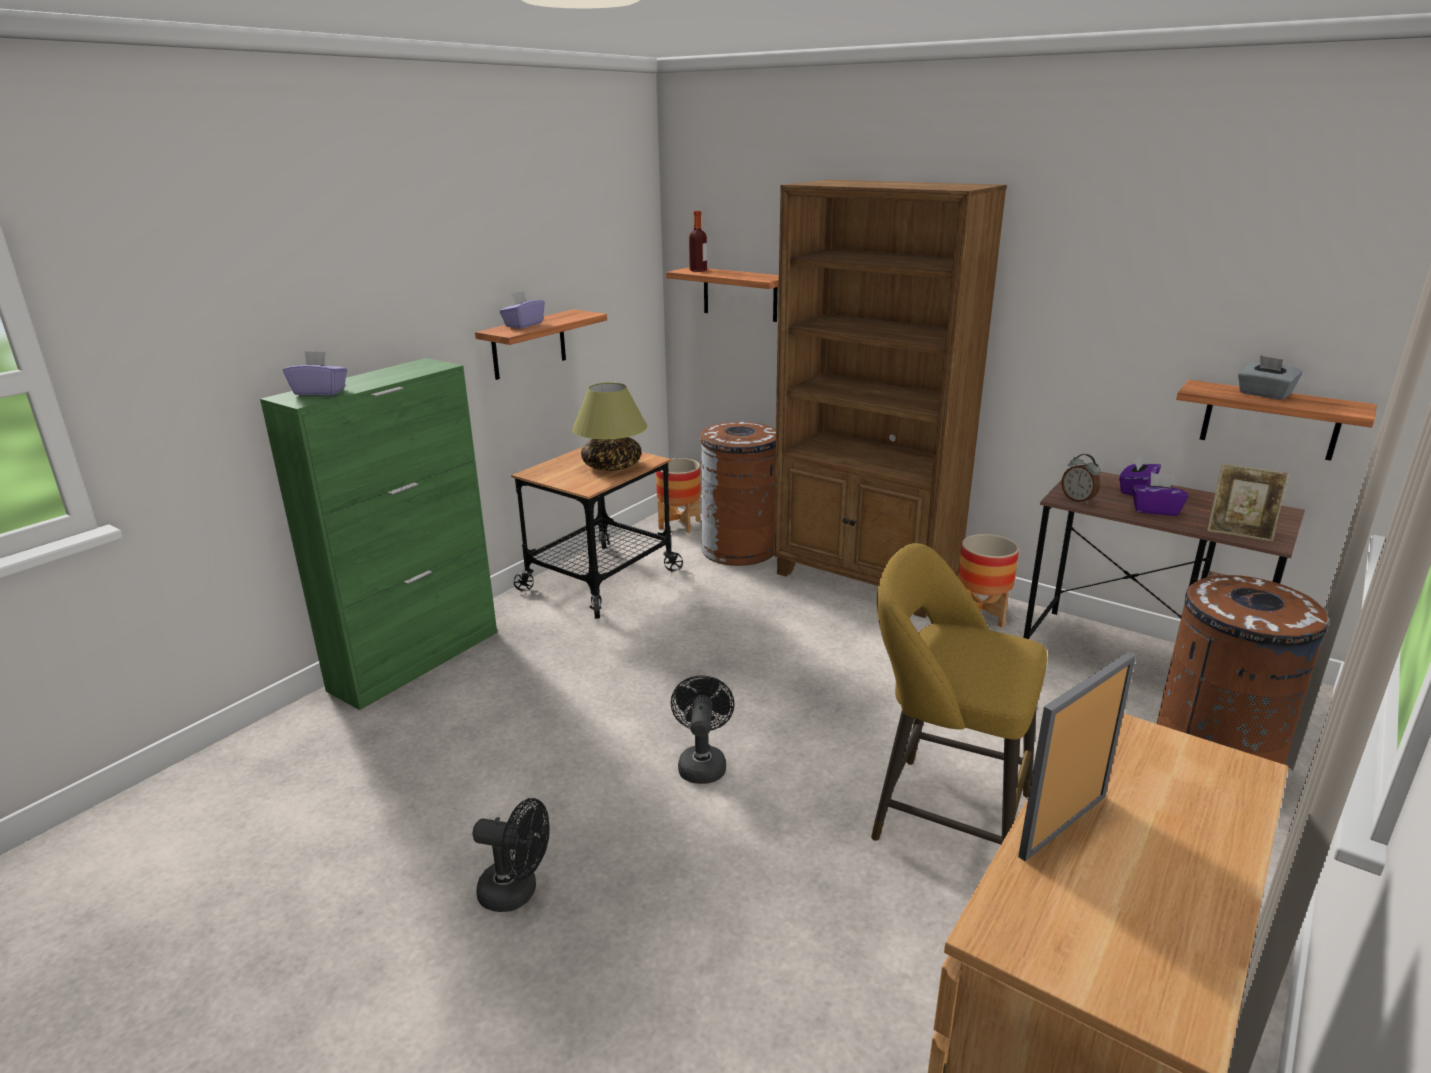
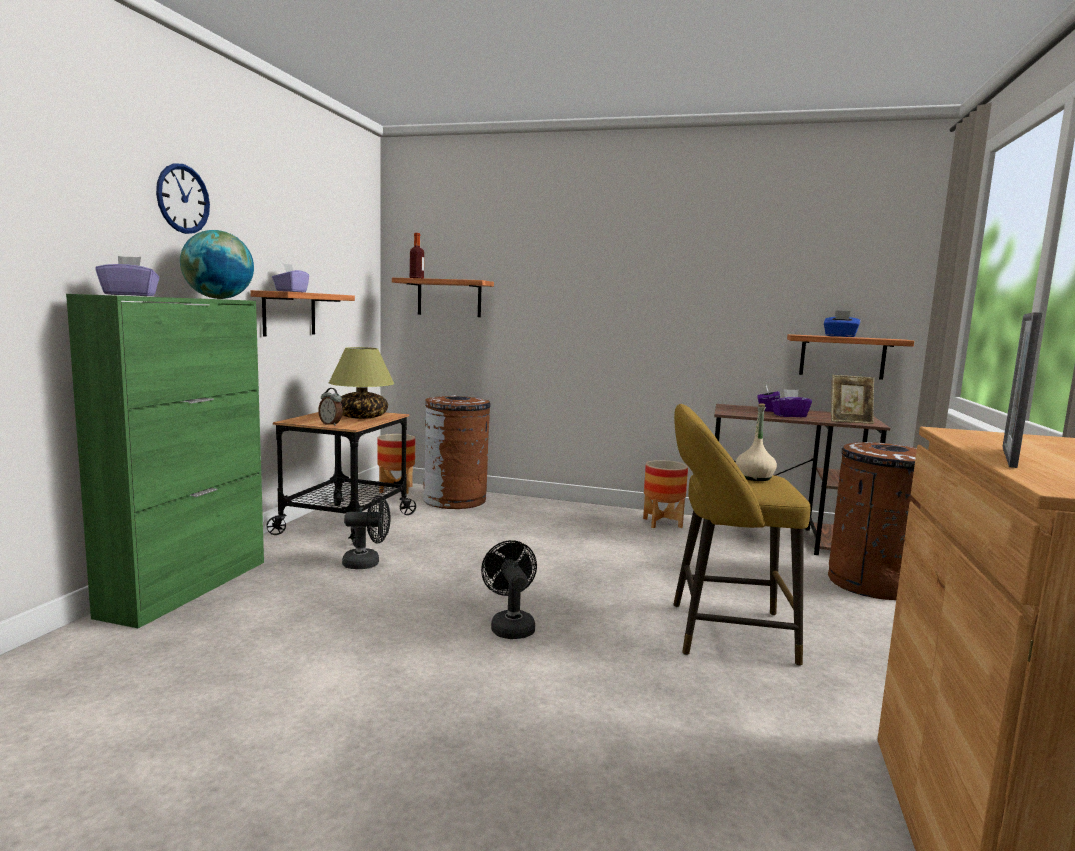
camera: 20 degrees left, 15 degrees down
(380, 254) = (183, 199): none -> wall clock
(423, 367) = (219, 298): none -> globe
(517, 892) = (389, 741): black fan -> black fan (367, 563)
(866, 580) = (566, 511): brown bookcase -> none
(987, 652) = (754, 477): none -> beige bottle
(1078, 500) = (737, 413): alarm clock -> alarm clock (331, 424)
(1264, 394) = (840, 336): grey tissue box -> blue tissue box

